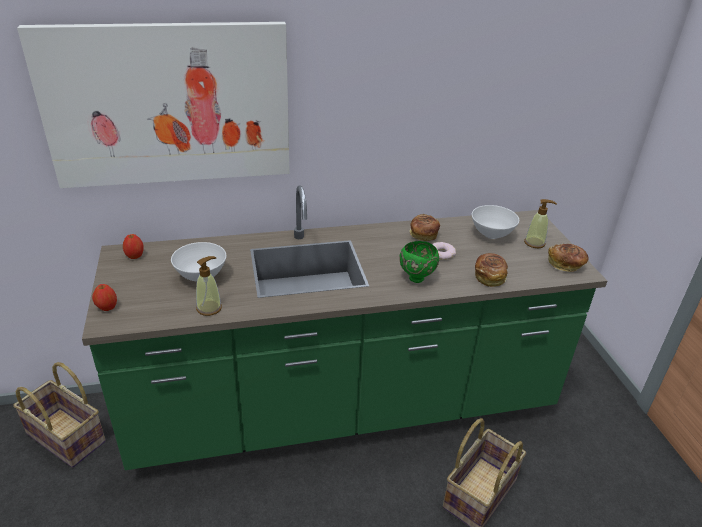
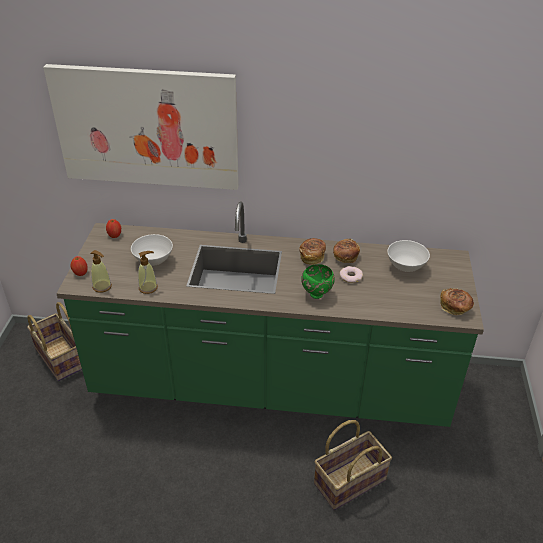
camera: 20 degrees right, 5 degrees up
(489, 277) = (379, 305): bread -> bread (312, 256)
(534, 243) = (440, 282): soap dispenser -> soap dispenser (102, 286)

